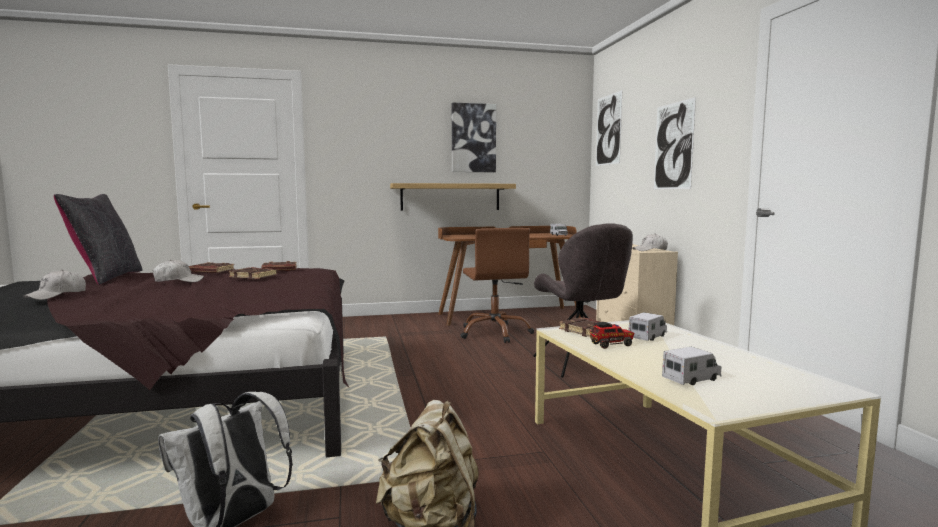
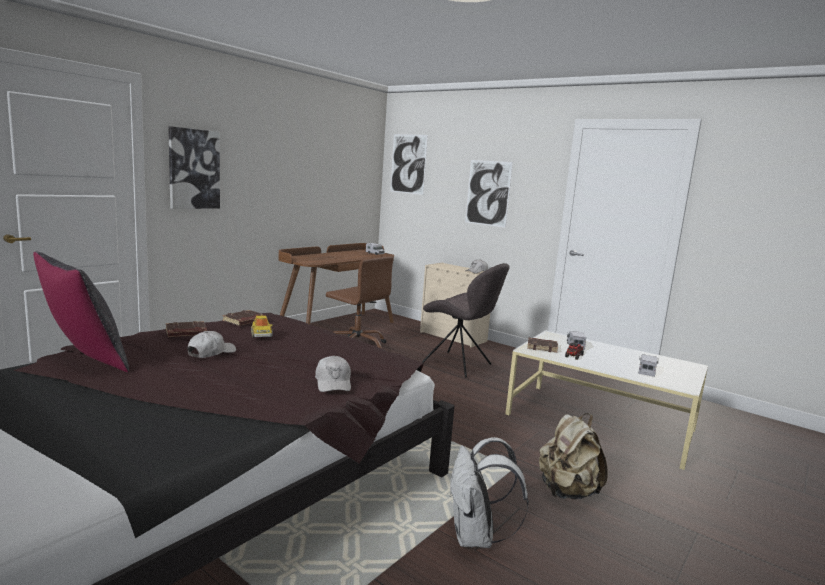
camera: 40 degrees left, 5 degrees up
(57, 295) = (148, 395): white cap -> white cap (333, 383)
(254, 276) = (261, 335): brown book -> toy car
(450, 197) = (282, 219): shelf -> none
(473, 138) = (301, 162): picture -> picture (194, 169)

